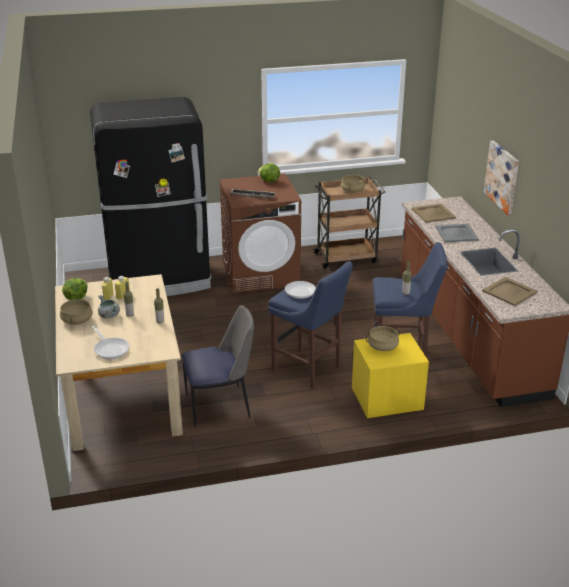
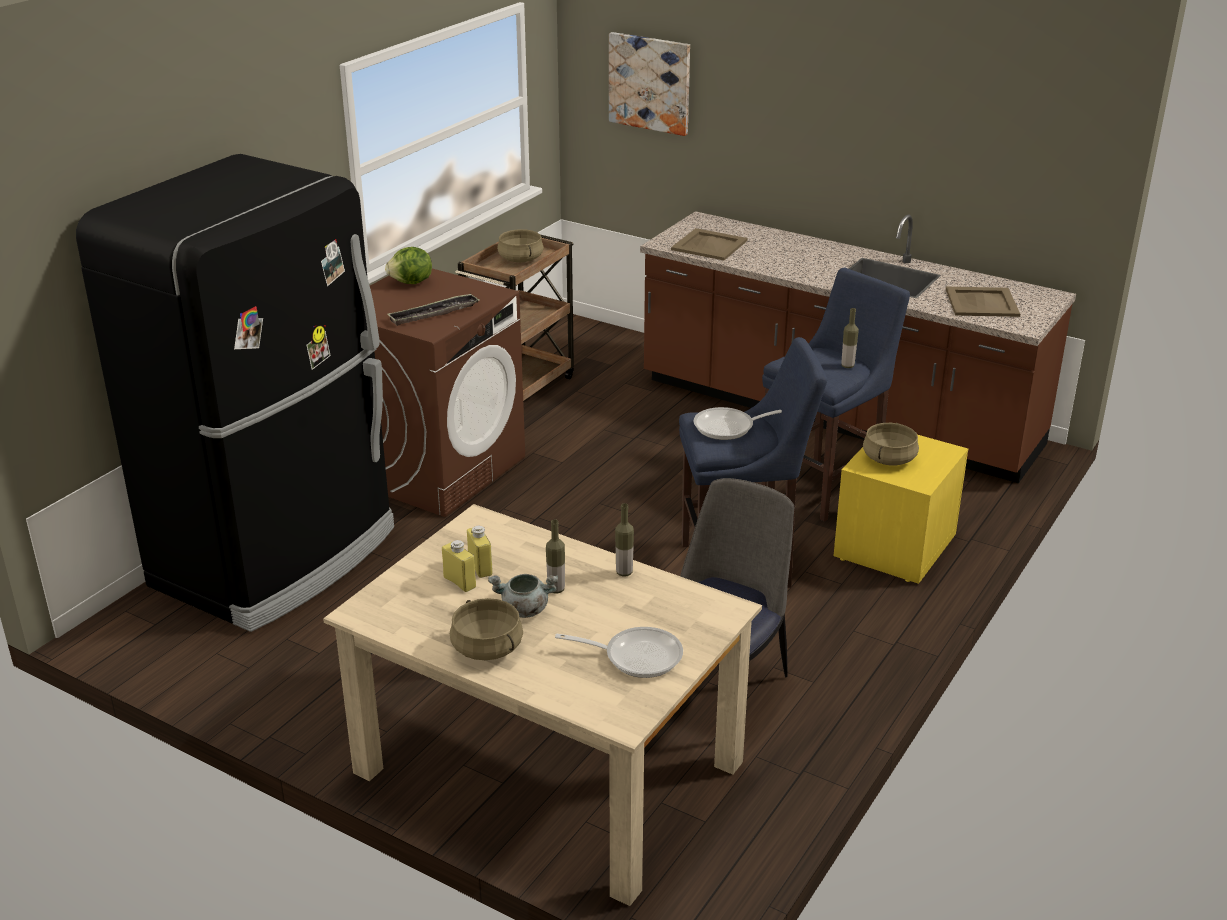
camera: 45 degrees left, 0 degrees up
(76, 298) = (407, 615): lettuce -> none
(456, 233) = (787, 259): grey tray -> none
(502, 177) = (819, 146): picture -> picture (650, 83)

